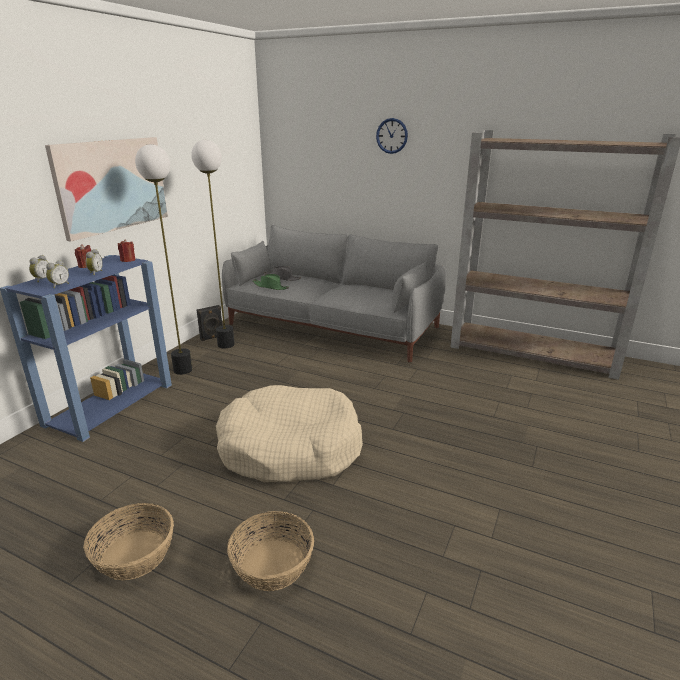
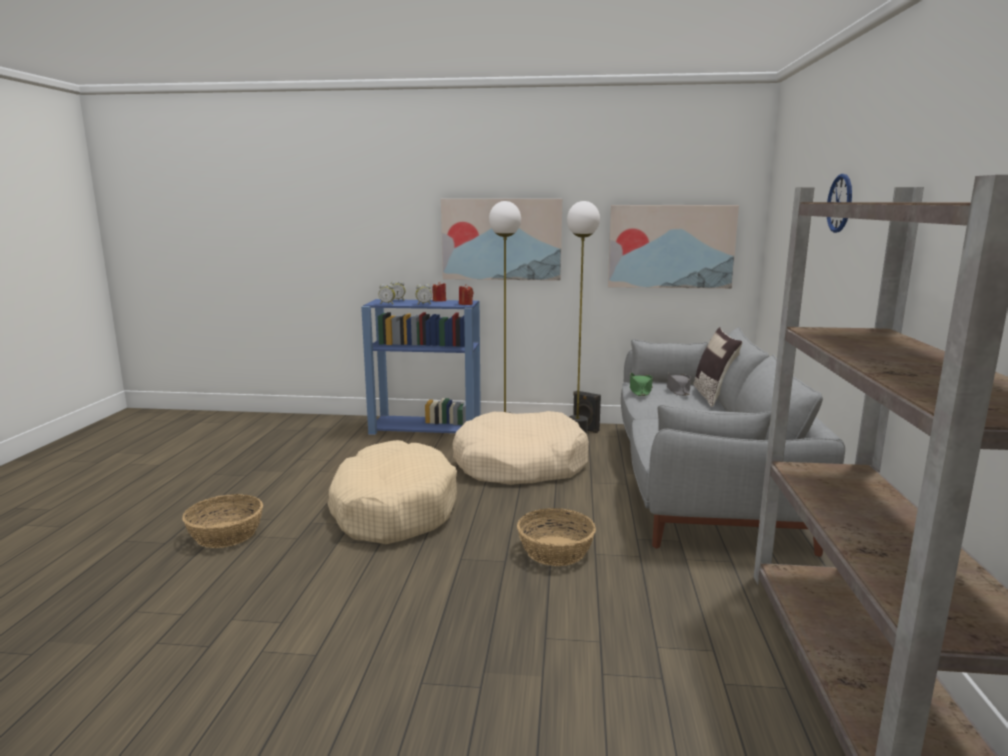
camera: 70 degrees right, 10 degrees down
(135, 554) = (240, 484): basket -> basket (556, 551)
(222, 172) = (671, 246): none -> picture
(253, 376) = (520, 465): none -> beige dog bed
(302, 275) = (713, 397): none -> pillow

